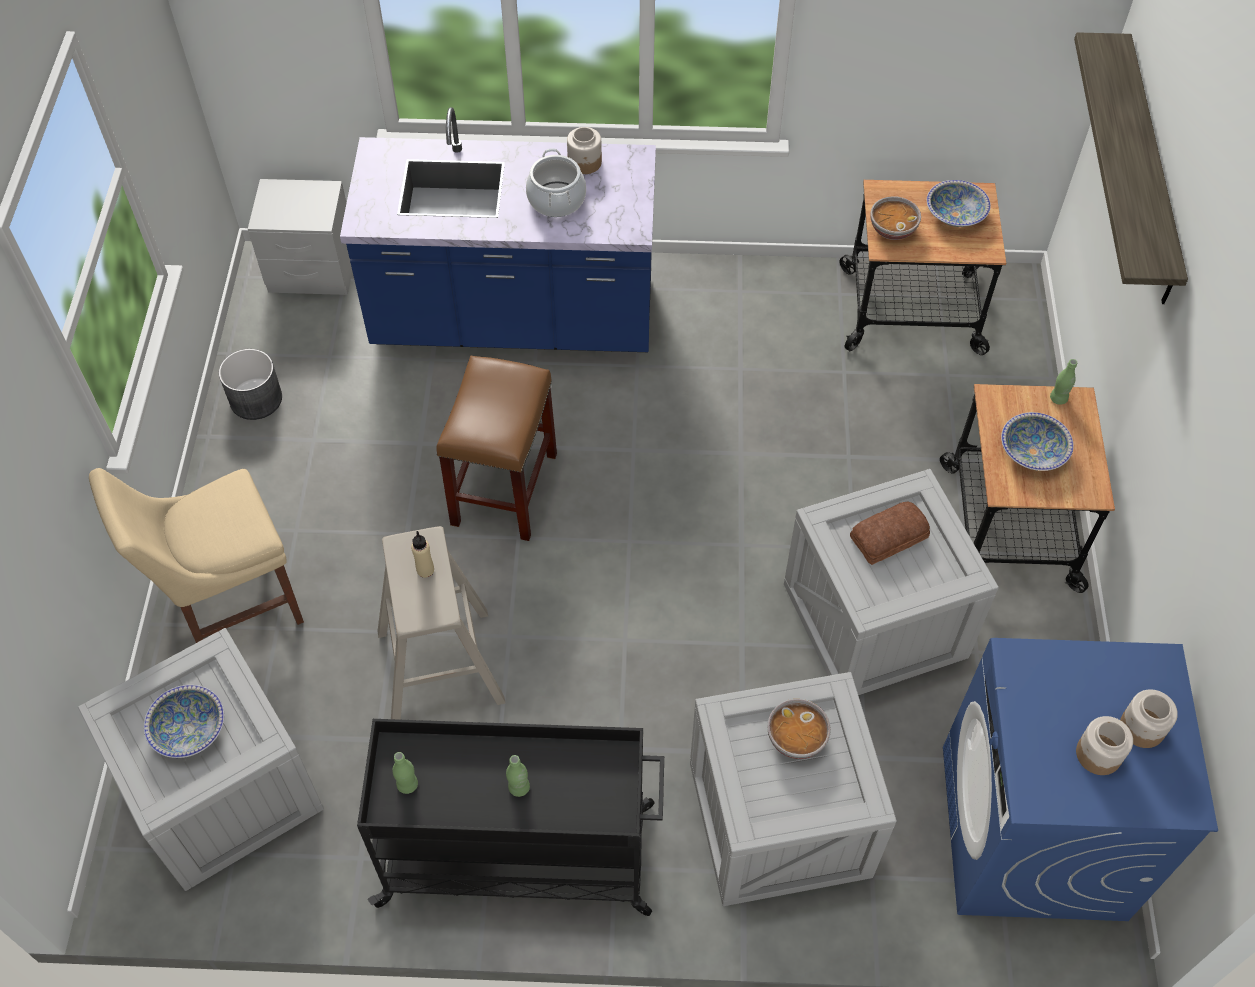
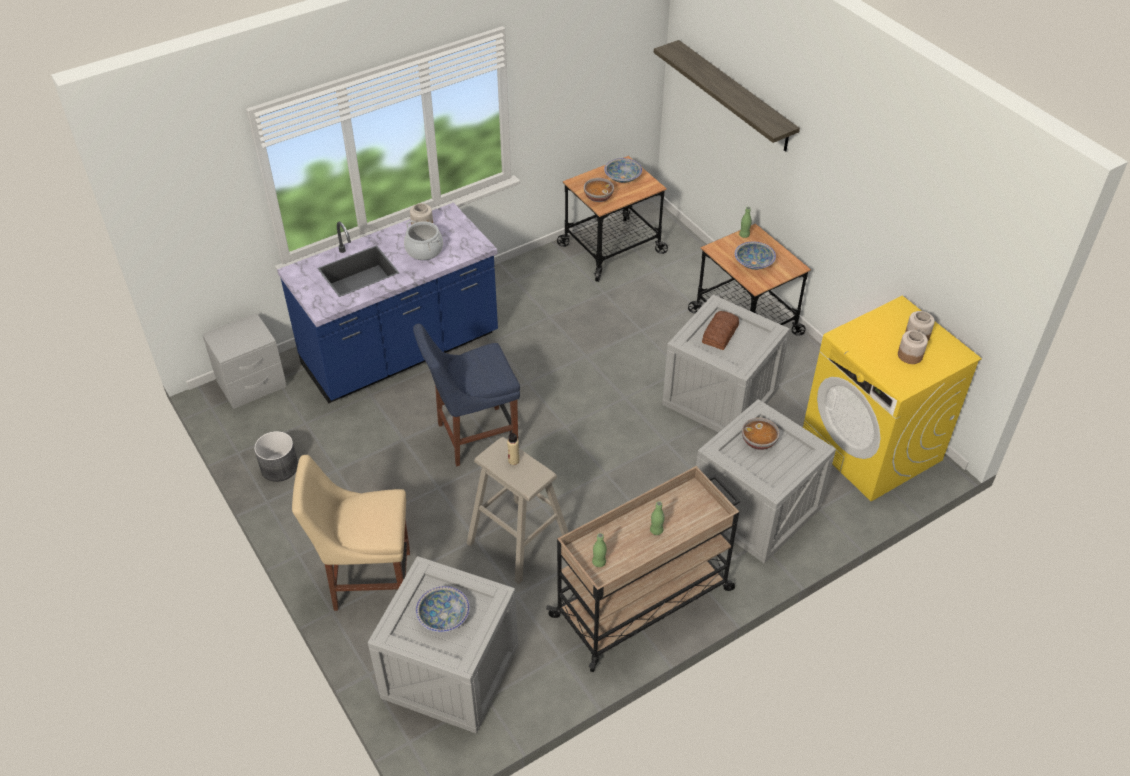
camera: 35 degrees left, 10 degrees down
(231, 608) = (367, 580): beige chair -> beige chair turned 60 degrees clockwise
(504, 488) = (473, 436): brown stool -> blue chair
(521, 854) = (644, 602): black cart -> beige cart
(1033, 833) = (872, 448): blue washing machine -> yellow washing machine

